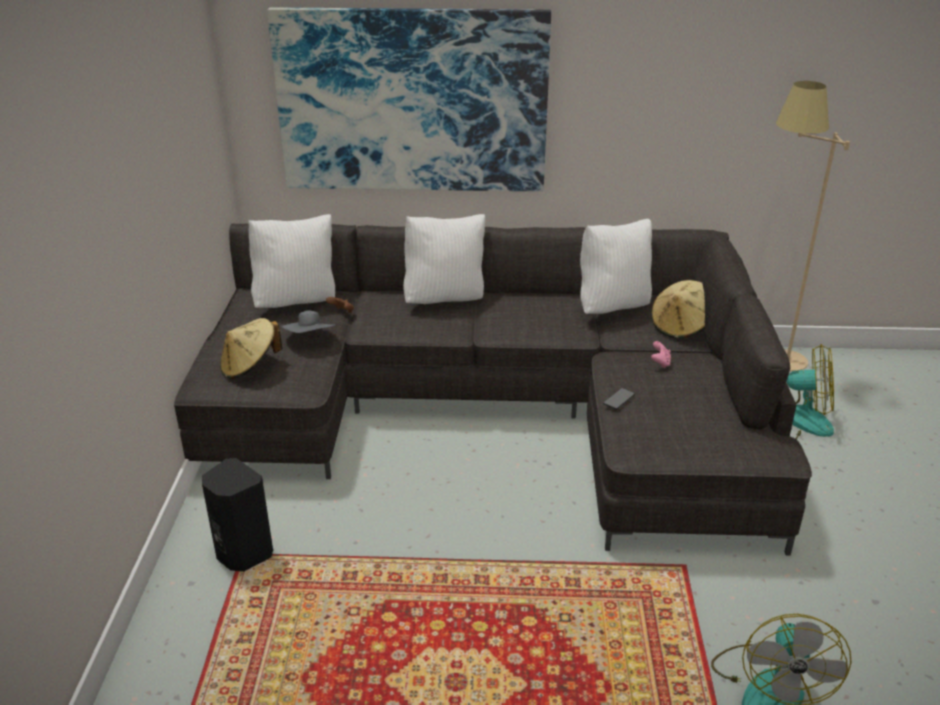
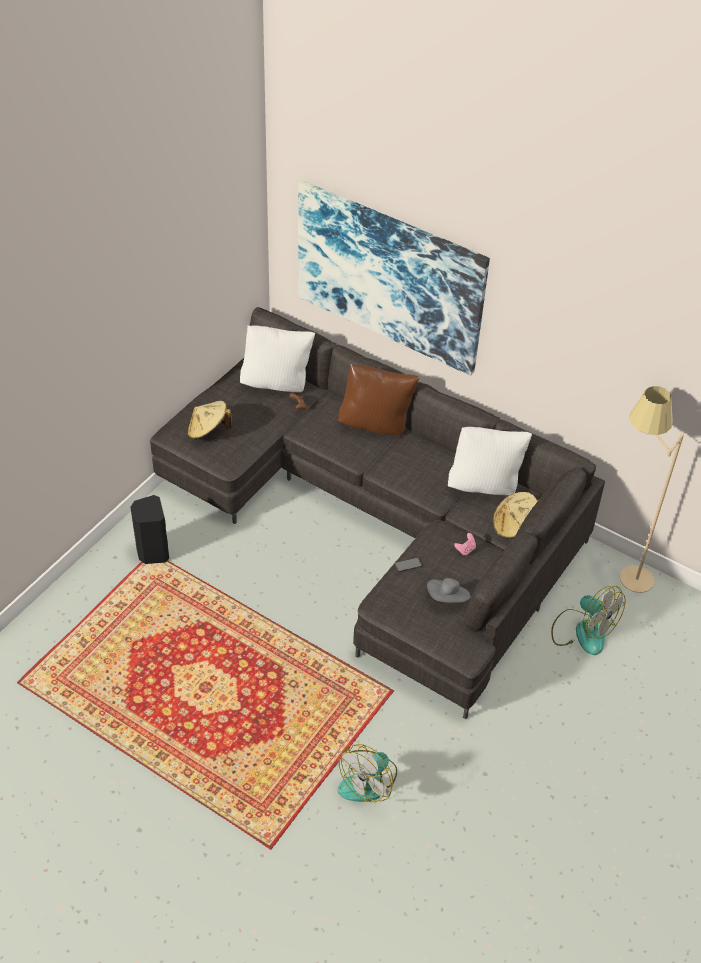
camera: 30 degrees right, 15 degrees up
(310, 339) = (260, 423): grey hat -> grey hat (447, 598)
(445, 299) = (376, 425): white pillow -> brown pillow

